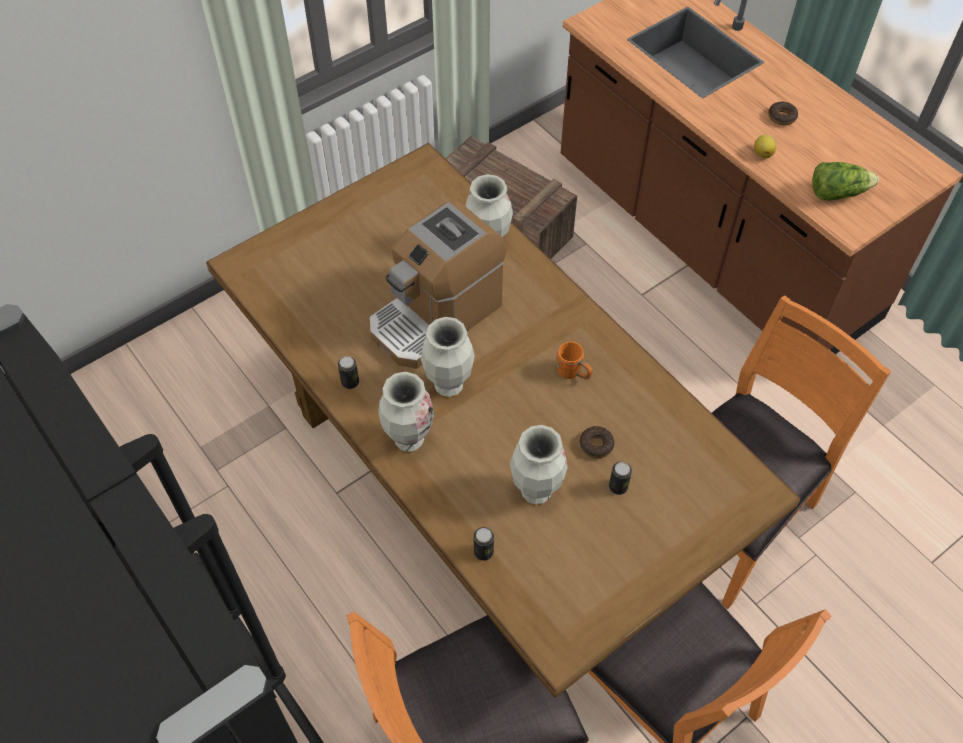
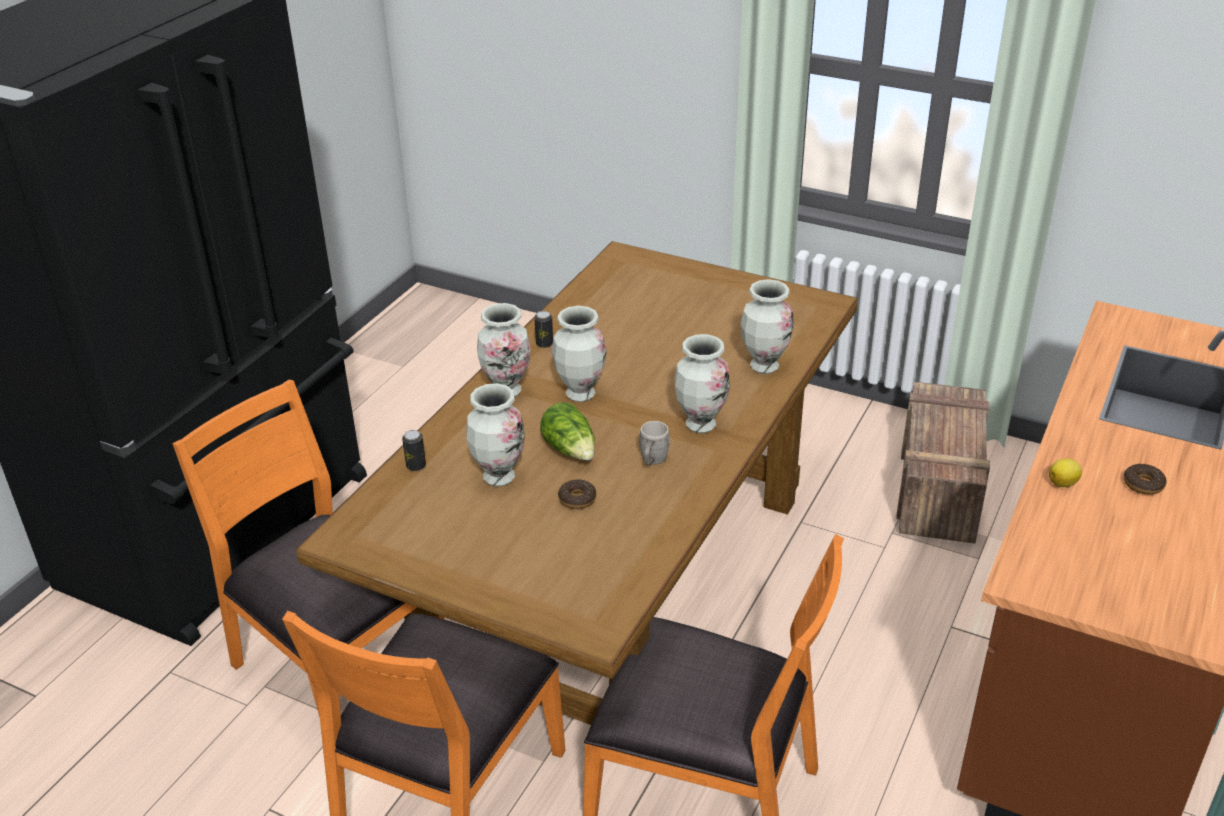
camera: 65 degrees right, 20 degrees down
(436, 316) = (653, 364): coffee machine -> none
(542, 321) = (700, 425): none -> vase
(573, 373) = (652, 461): orange mug -> grey mug
(618, 486) = (538, 526): can -> none
(837, 192) = (1067, 558): lettuce -> lettuce (571, 450)

